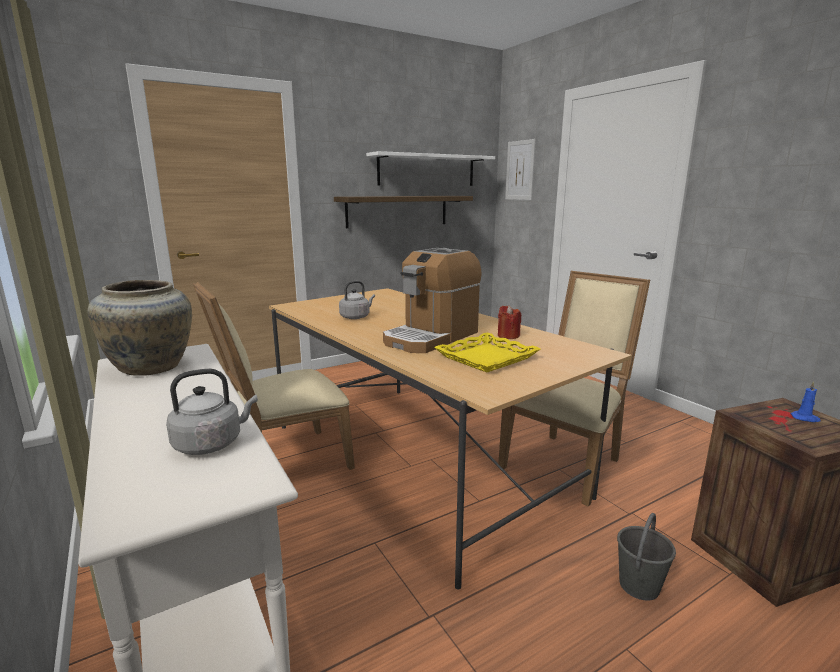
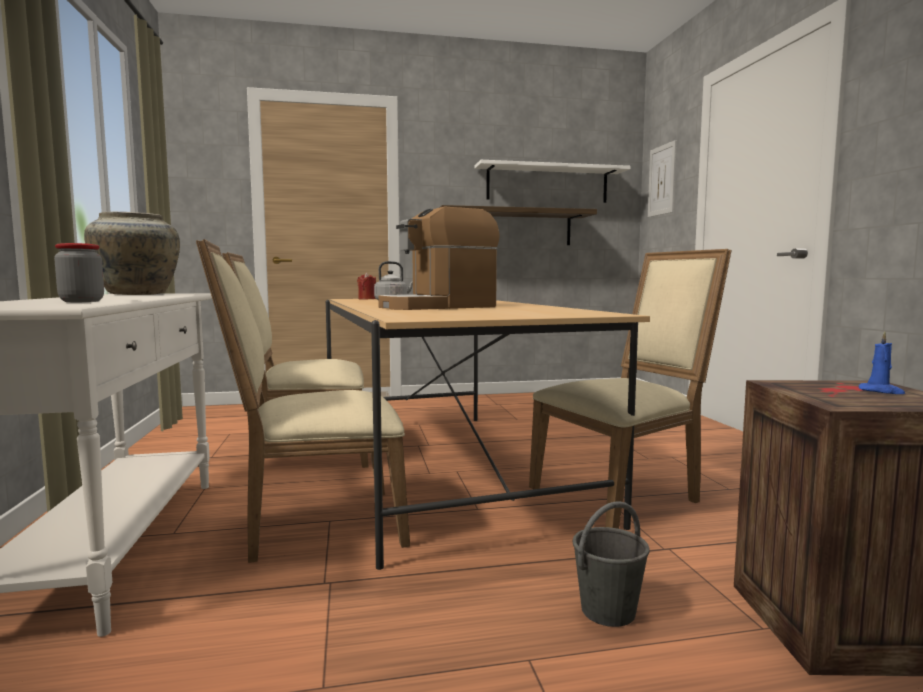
camera: 20 degrees right, 10 degrees down
(212, 444) = (82, 301): grey kettle -> jar
(368, 553) = (314, 526): none -> beige chair
(486, 357) = (465, 312): yellow tray -> none
(508, 336) = (525, 308): red candle -> red candle (367, 299)

